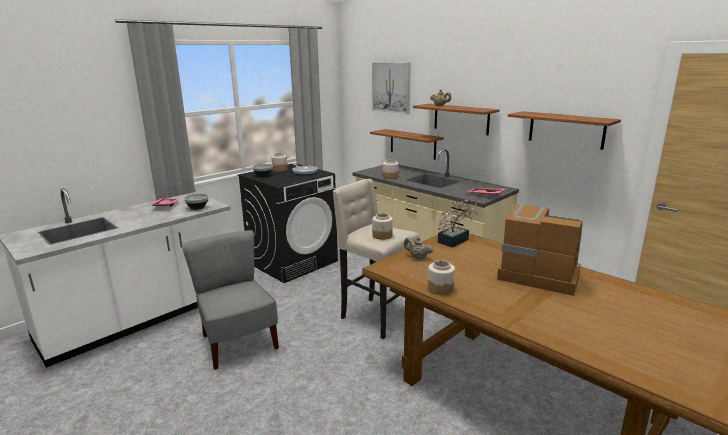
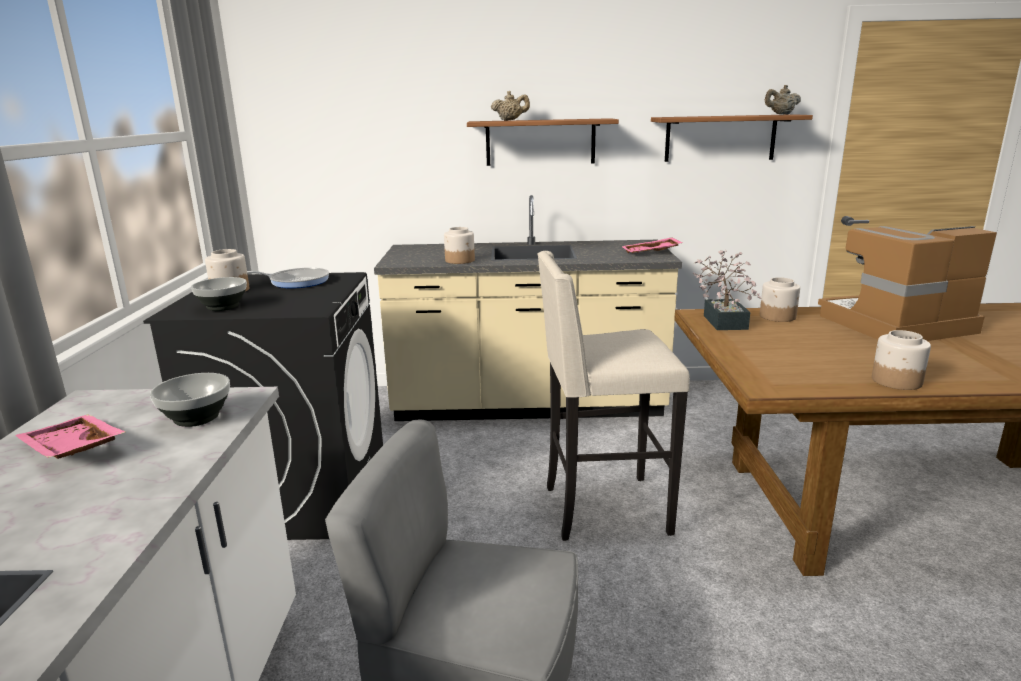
camera: 45 degrees left, 0 degrees up
(382, 236) = (636, 346): jar -> jar (778, 316)
(391, 87) = (377, 97): picture -> none
(412, 144) = (439, 201): shelf -> none
(417, 257) = (757, 356): beige teapot -> beige teapot (781, 114)

